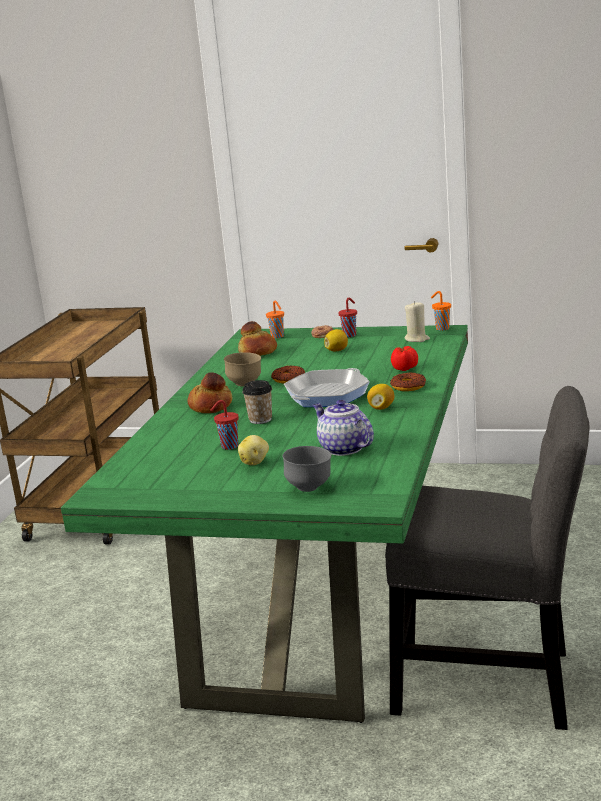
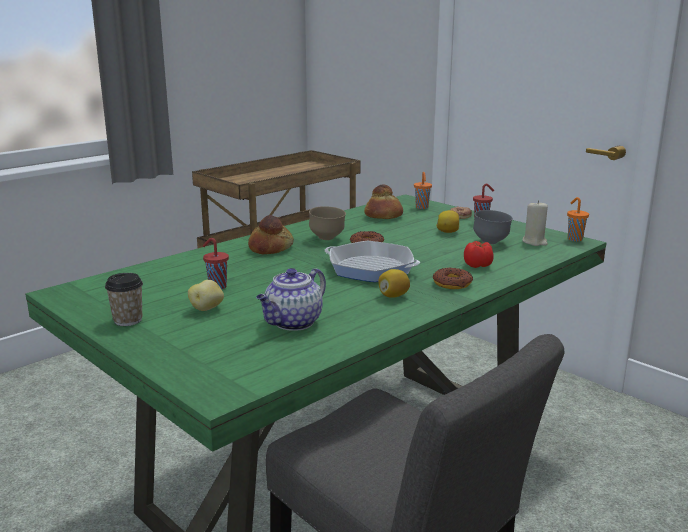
camera: 30 degrees right, 0 degrees up
(260, 419) = (282, 272): cup -> cup (128, 320)
(309, 488) = (197, 351): grey bowl -> grey bowl (491, 242)
(327, 395) = (371, 268): frying pan -> frying pan turned 45 degrees clockwise
(343, 448) = (293, 323): teapot -> teapot turned 135 degrees counterclockwise

